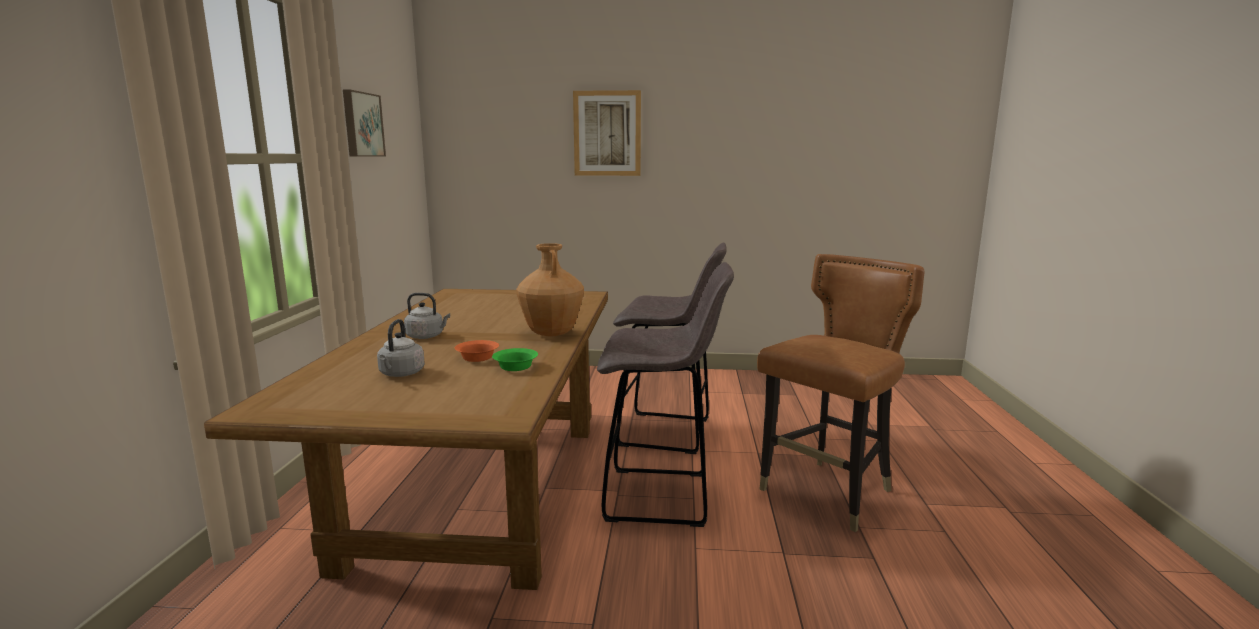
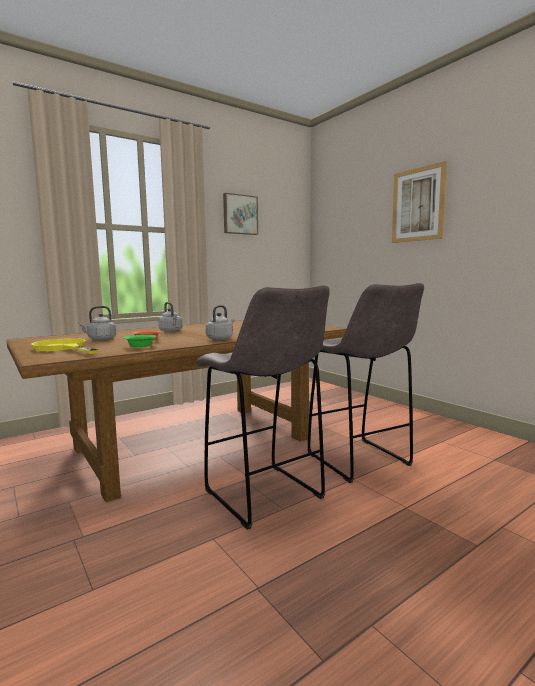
camera: 50 degrees right, 5 degrees down
(433, 400) = (63, 348): none -> yellow frying pan
(551, 334) = (220, 338): brown vase -> grey kettle
(828, 494) = (404, 576): brown chair -> none

